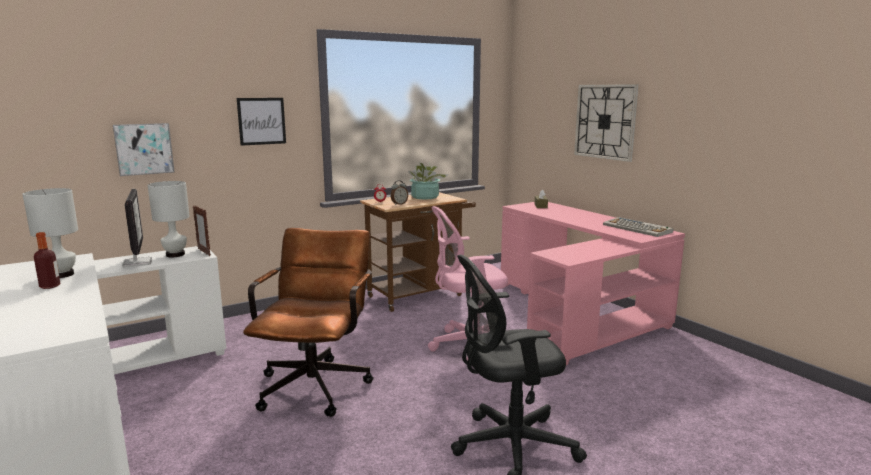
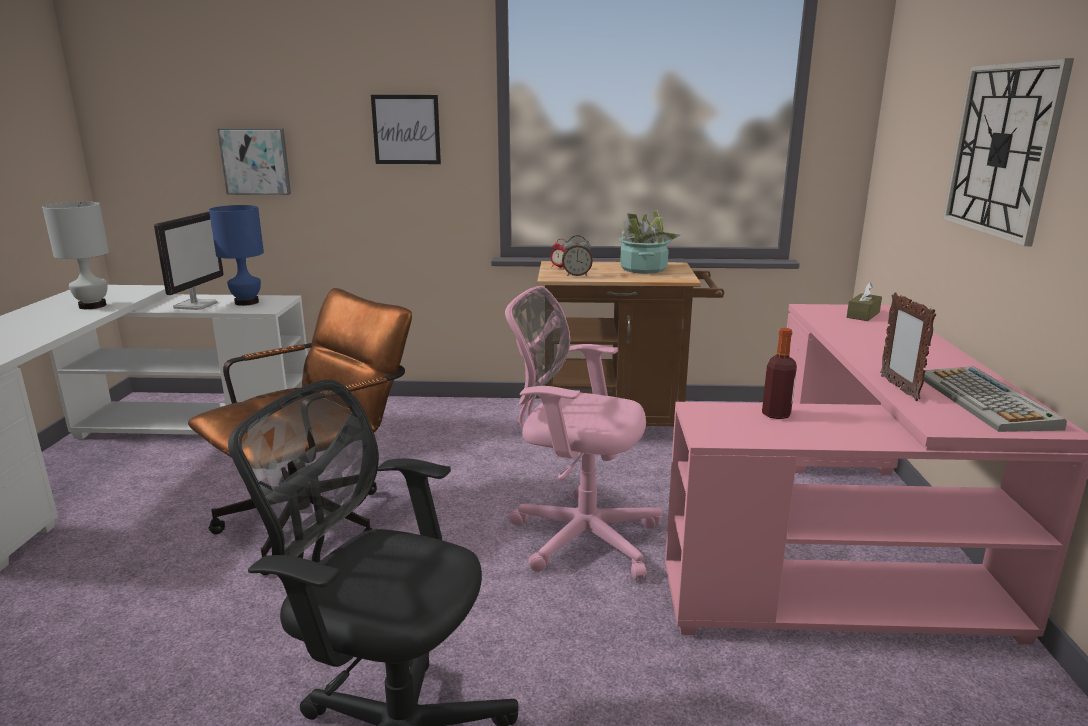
camera: 35 degrees right, 5 degrees up
(50, 286) = (55, 317): bottle -> bottle (776, 414)
(175, 254) = (247, 302): white table lamp -> blue table lamp
(204, 252) = (277, 305): picture frame -> picture frame (898, 388)

